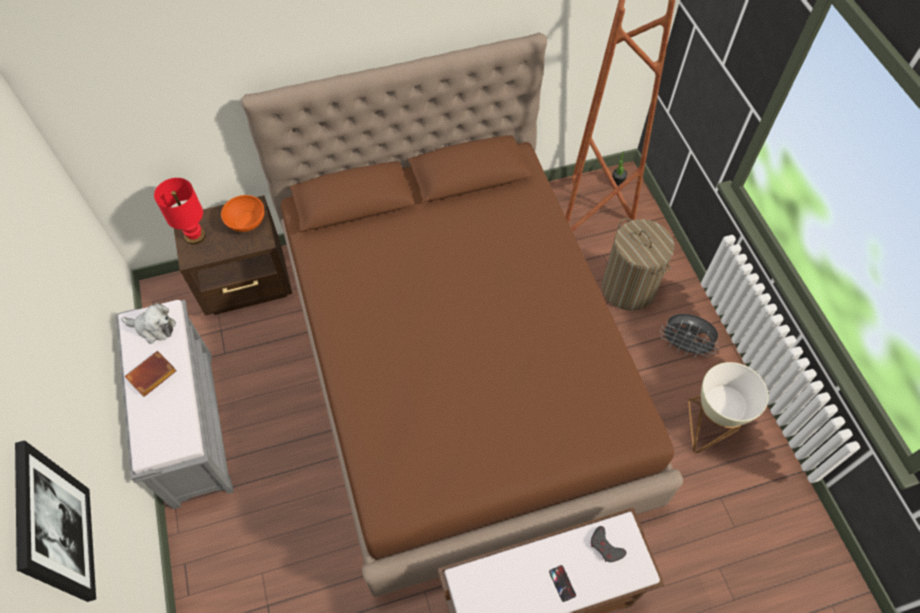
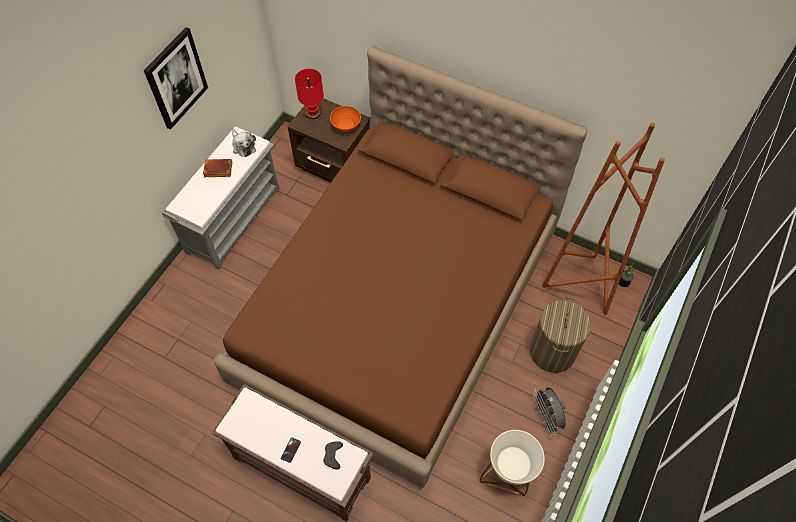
camera: 45 degrees right, 0 degrees up
(52, 526) = (77, 190): picture -> picture (176, 78)

